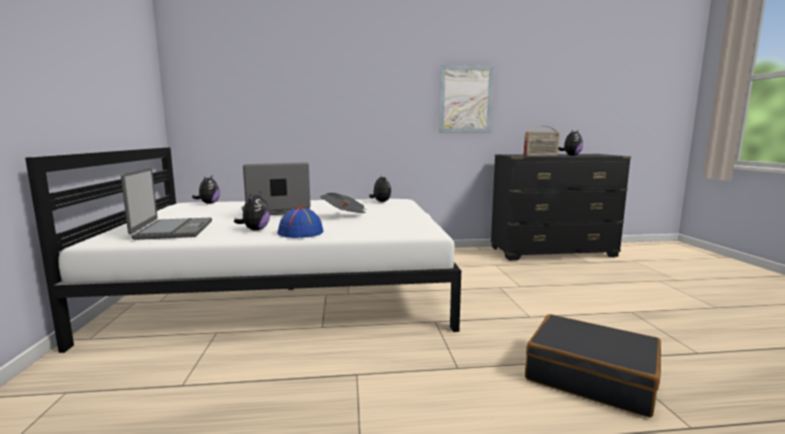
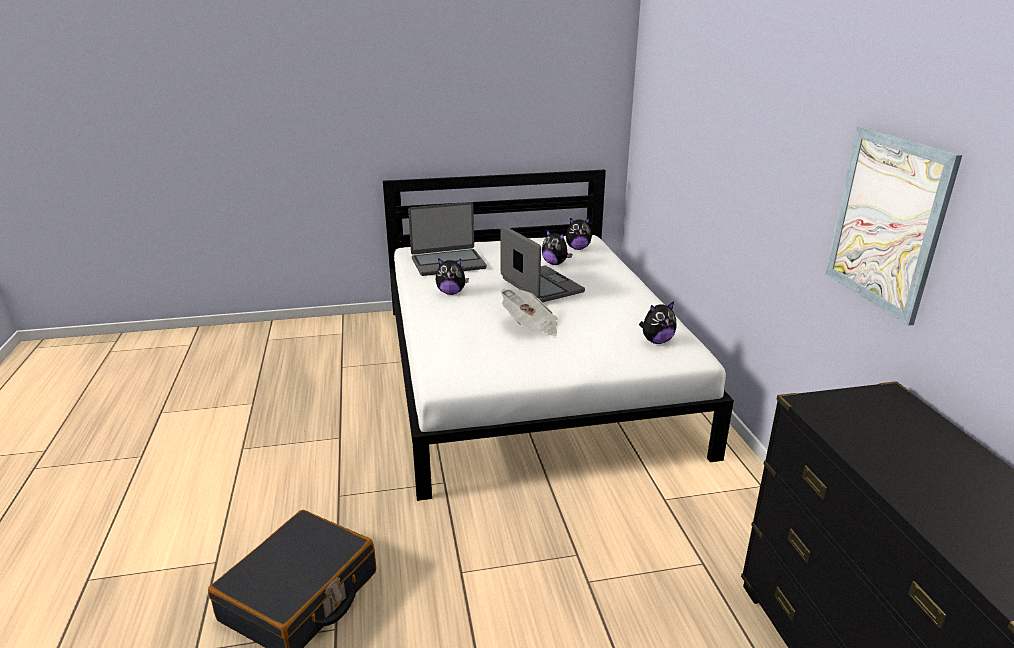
camera: 85 degrees right, 15 degrees up
(301, 233) = (437, 314): blue hat -> none
(541, 156) = (850, 437): radio -> none
(571, 155) = (926, 496): plush toy -> plush toy (555, 263)

